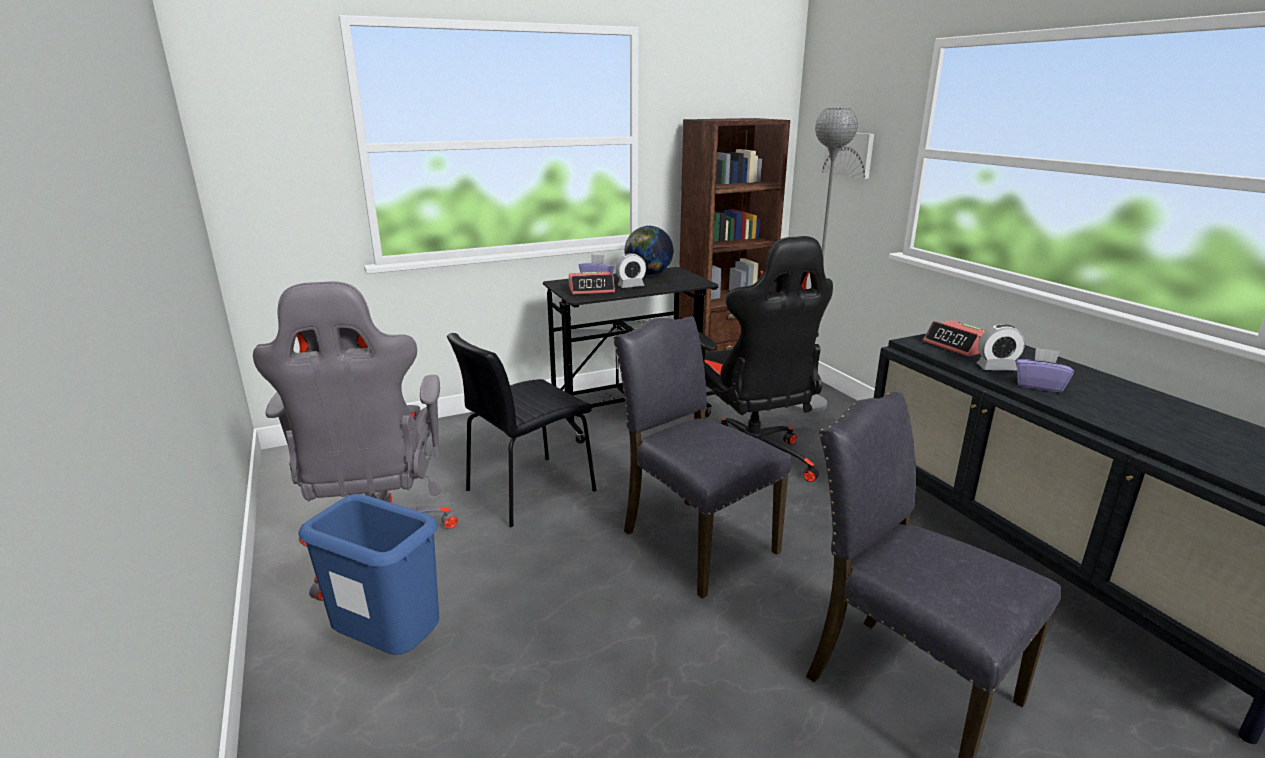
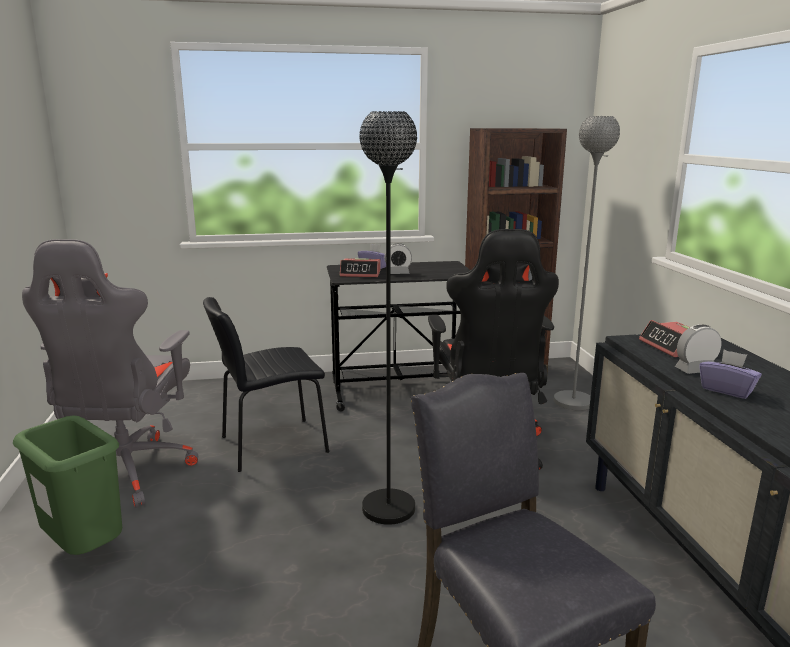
camera: 15 degrees right, 5 degrees down
(391, 647) = (86, 551): blue trash can -> green trash can
(648, 275) = (423, 265): globe -> none
(694, 541) = (388, 508): grey chair -> black floor lamp
(849, 154) = (627, 161): picture -> none
(996, 368) = (695, 370): alarm clock -> alarm clock turned 150 degrees clockwise

